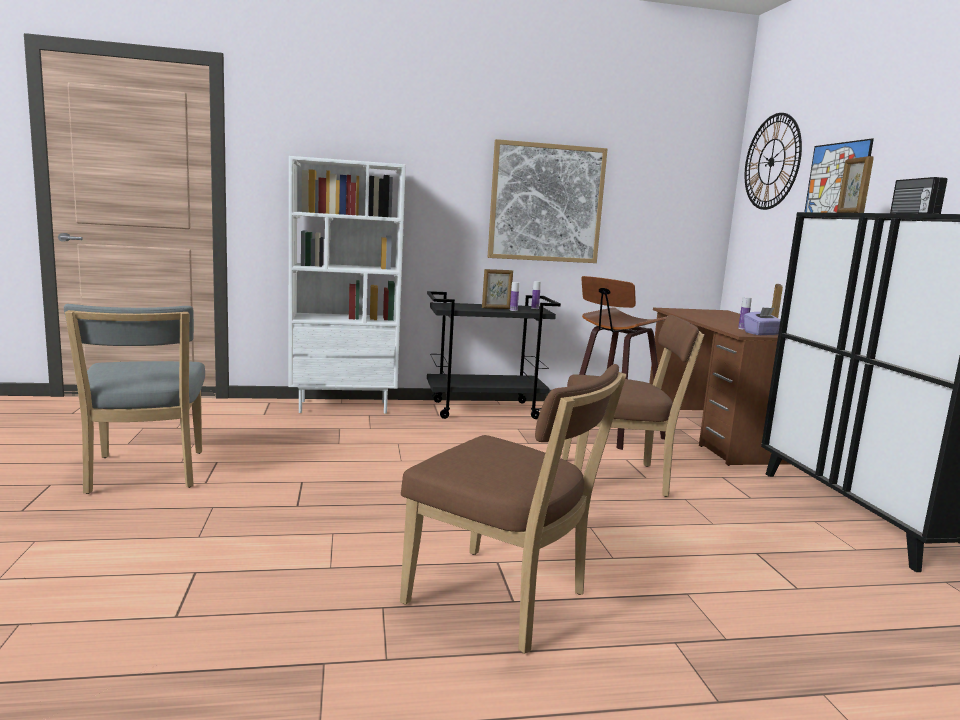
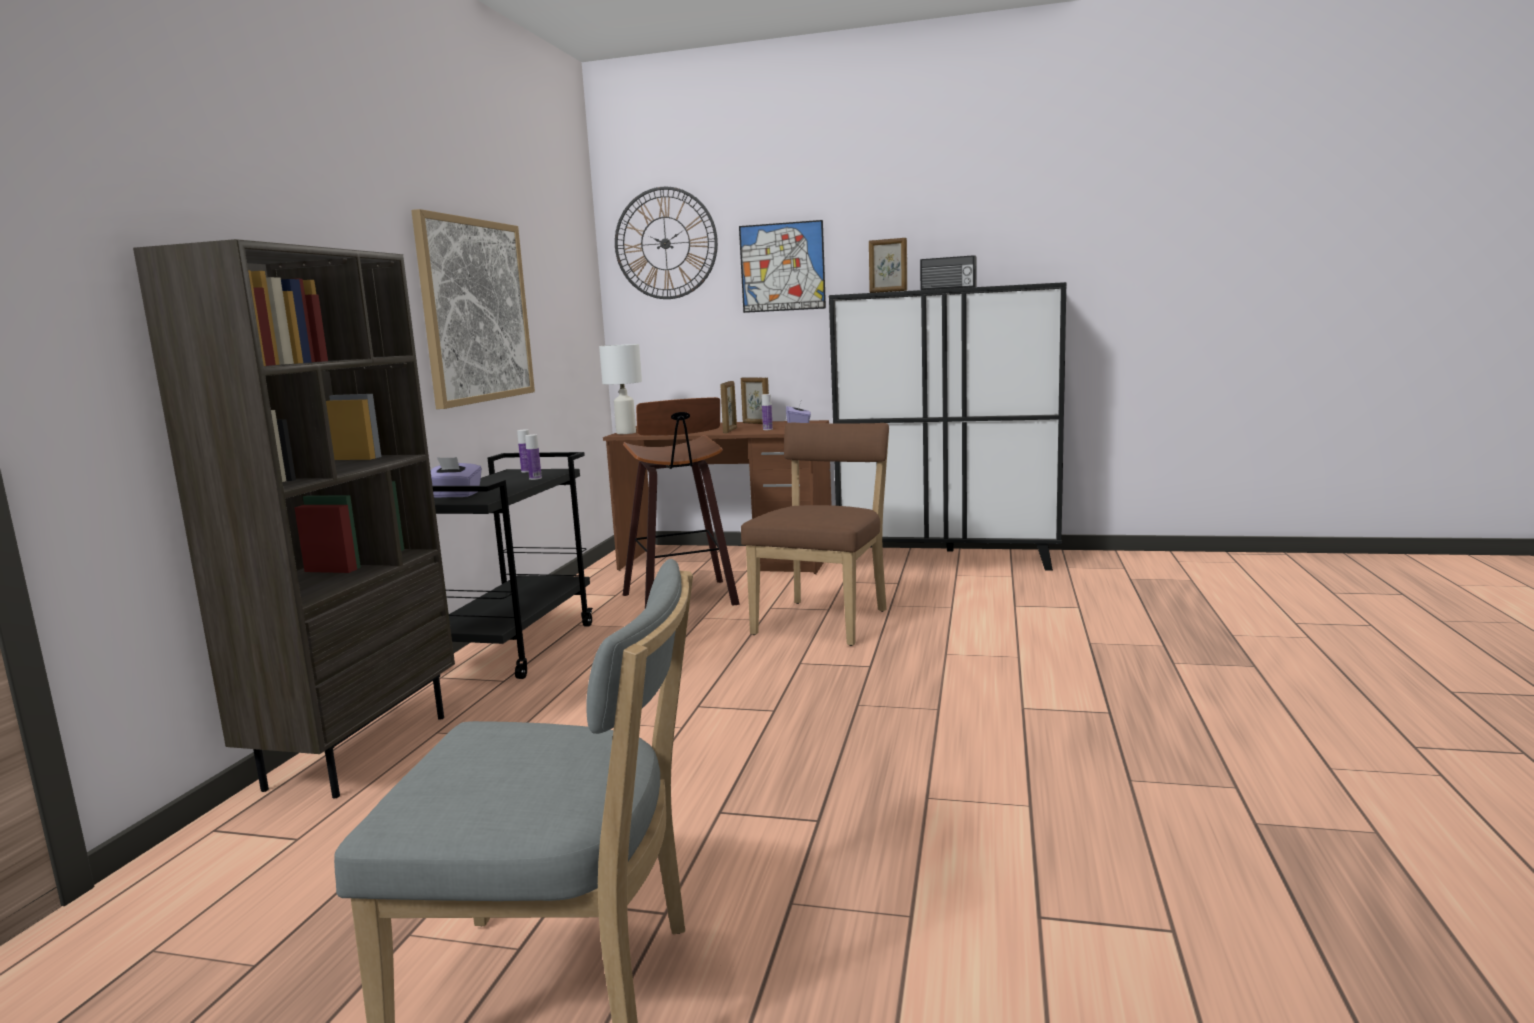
camera: 65 degrees left, 0 degrees up
(344, 406) = (358, 750): white bookcase -> brown bookcase
(455, 305) = (454, 495): none -> purple tissue box
(496, 308) = (509, 483): picture frame -> picture frame (730, 430)
(503, 601) = (1111, 717): brown chair -> none
(676, 309) = (625, 433): none -> white table lamp

